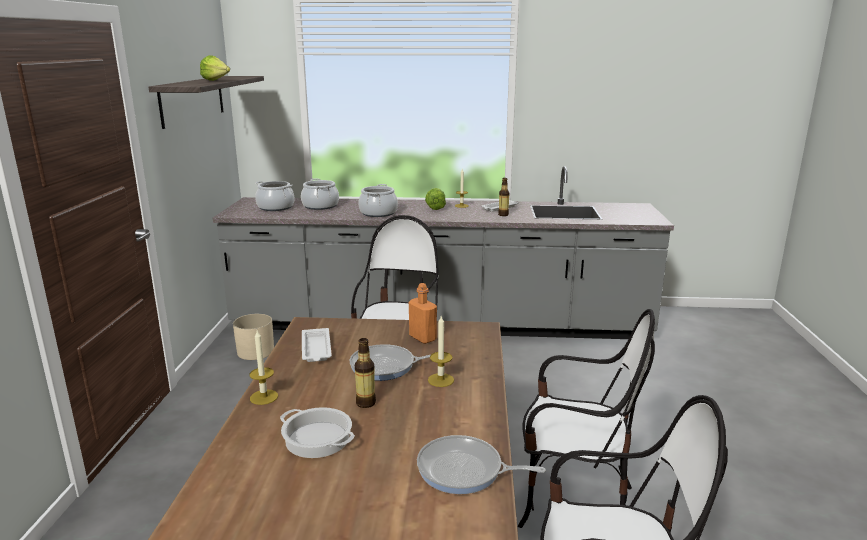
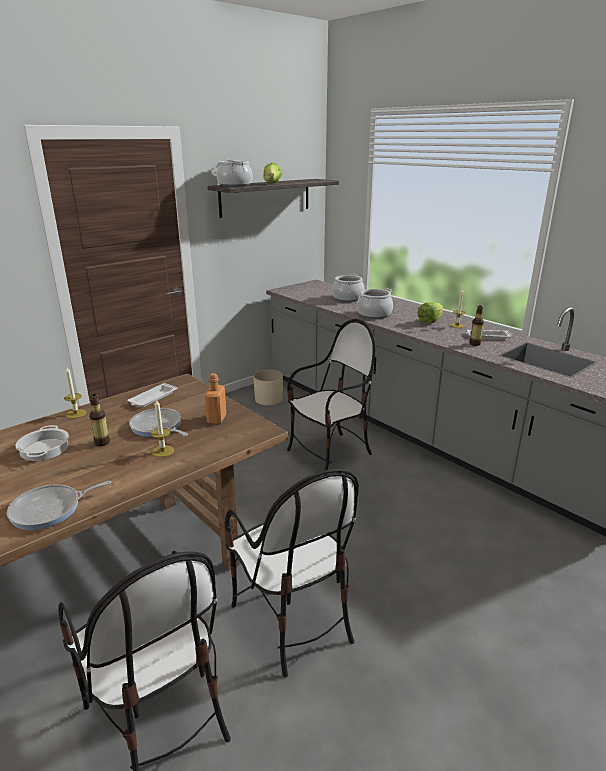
camera: 45 degrees right, 5 degrees up
(275, 207) = (317, 292): cooking pot -> cooking pot (234, 185)
(464, 471) = (50, 510): frying pan -> frying pan turned 90 degrees counterclockwise

